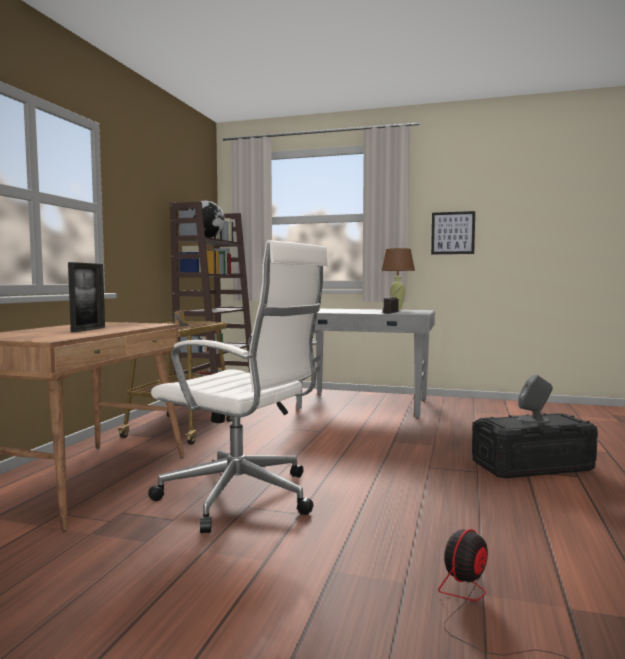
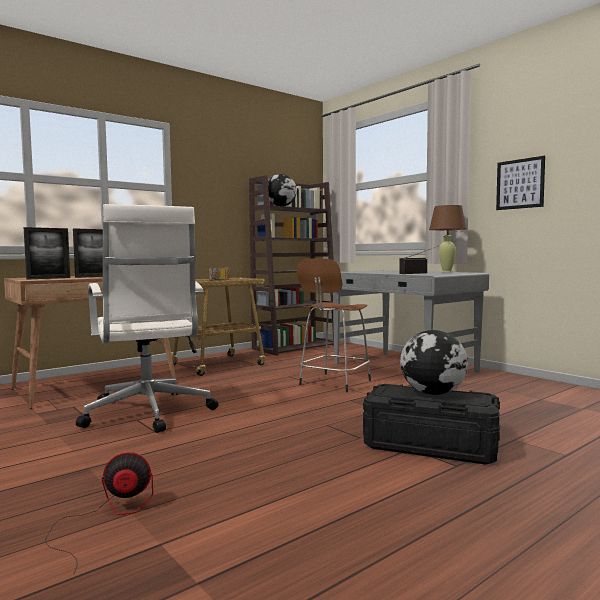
camera: 35 degrees right, 0 degrees up
(46, 335) = (48, 278): none -> picture frame
(342, 428) = (334, 383): none -> brown stool
(534, 420) = (433, 394): grey speaker -> globe

